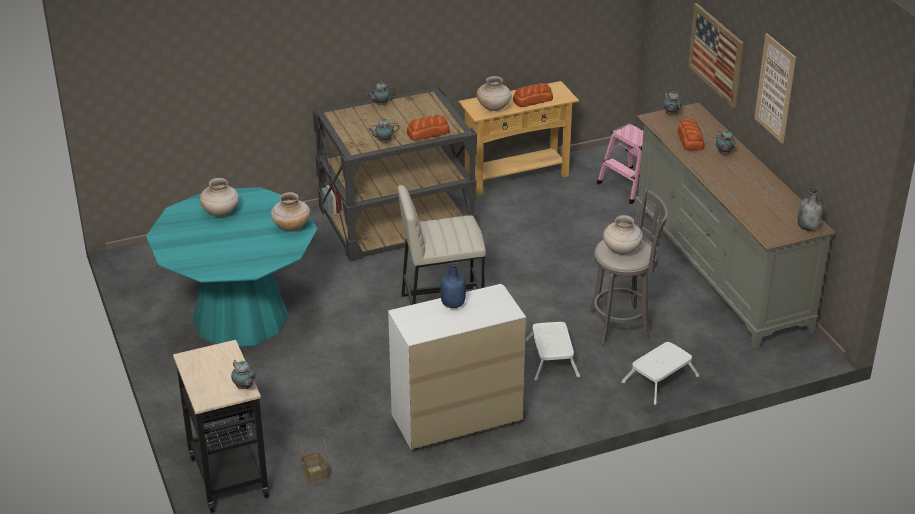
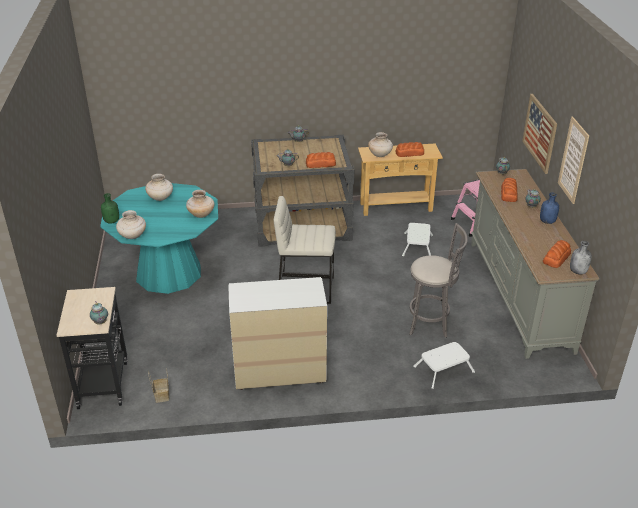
camera: 15 degrees right, 0 degrees up
(171, 255) = (112, 221): none -> green bottle
(453, 304) = (277, 286): blue bottle -> blue bottle (547, 221)
(551, 358) = (368, 338): white step ladder -> white step ladder (417, 245)
(622, 250) = (431, 267): beige vase -> beige vase (132, 236)
(777, 214) = (557, 258): none -> bread

